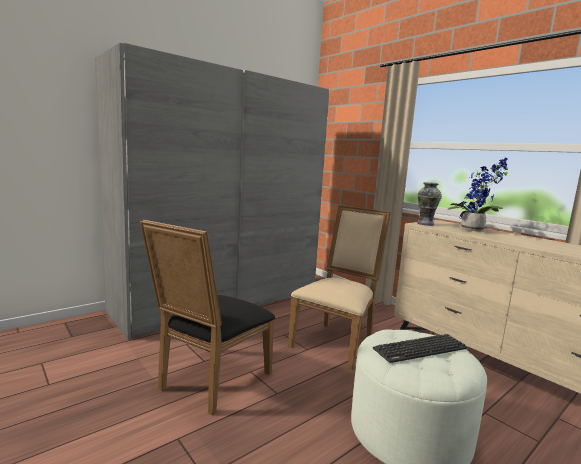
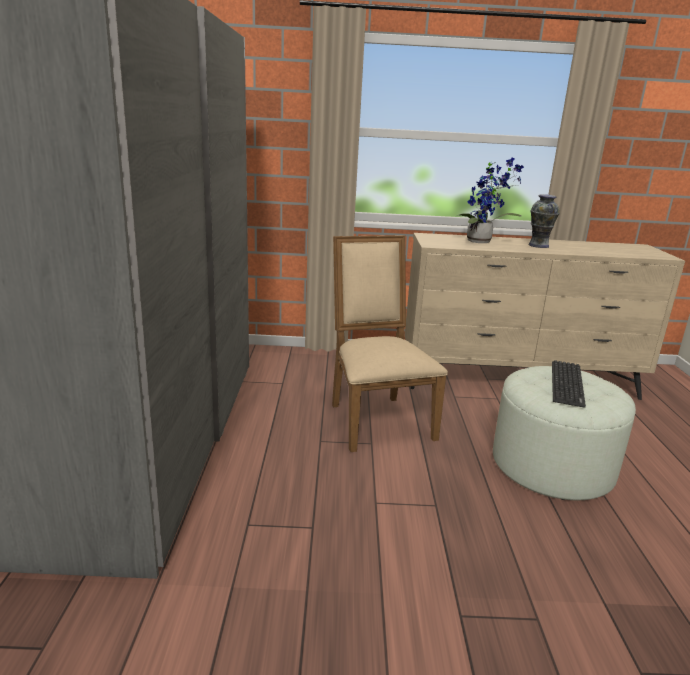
camera: 50 degrees left, 10 degrees up
(210, 382) = (367, 543): black chair -> none
(425, 224) = (433, 243): vase -> vase (538, 245)

